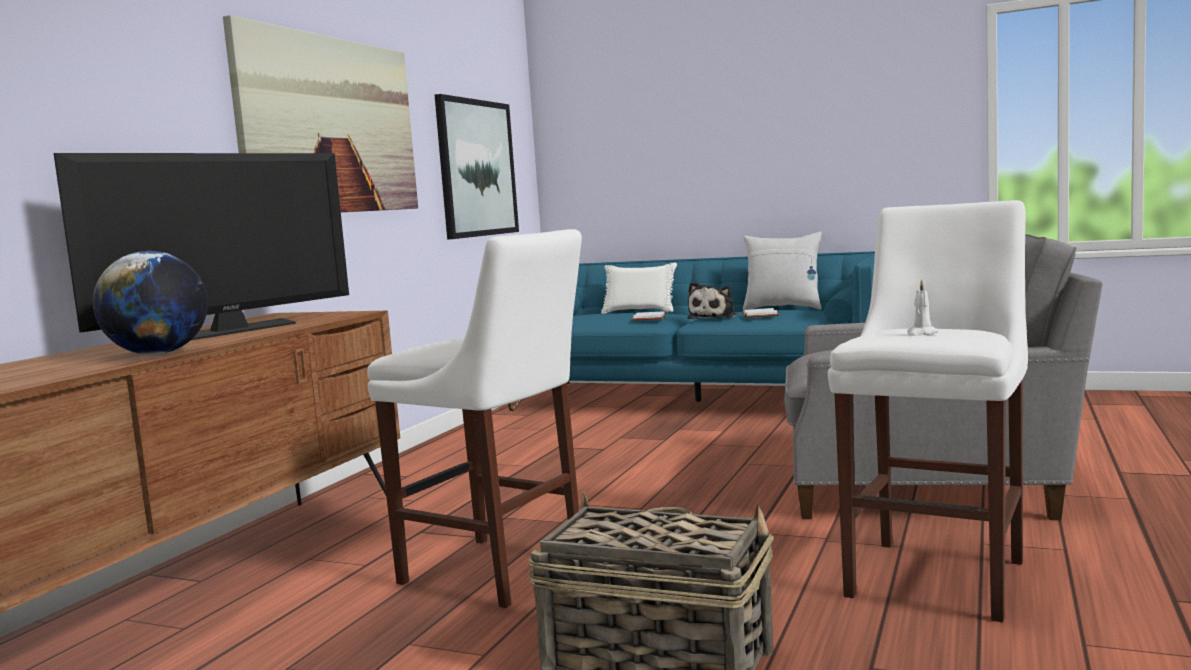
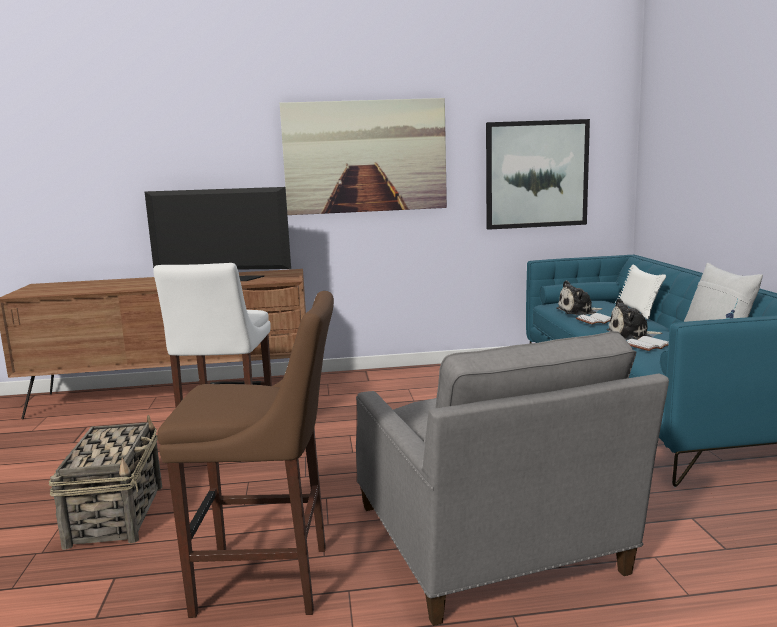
camera: 60 degrees right, 5 degrees up
(158, 353) = (149, 287): globe -> none
(603, 319) = (578, 311): none -> plush toy
(921, 334) = (220, 396): white candle -> none
(940, 575) = (270, 580): white stool -> brown stool

